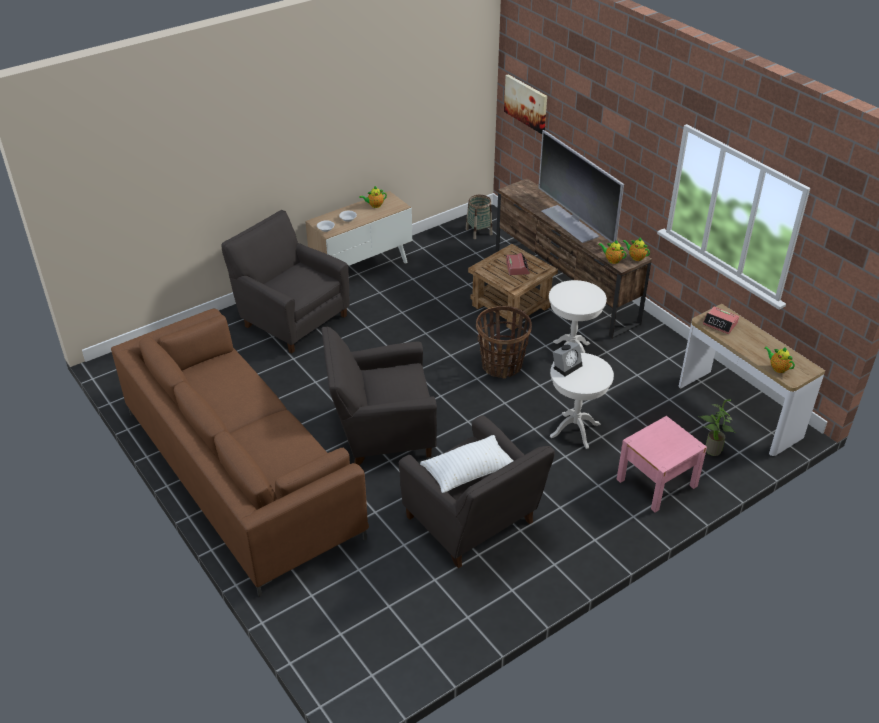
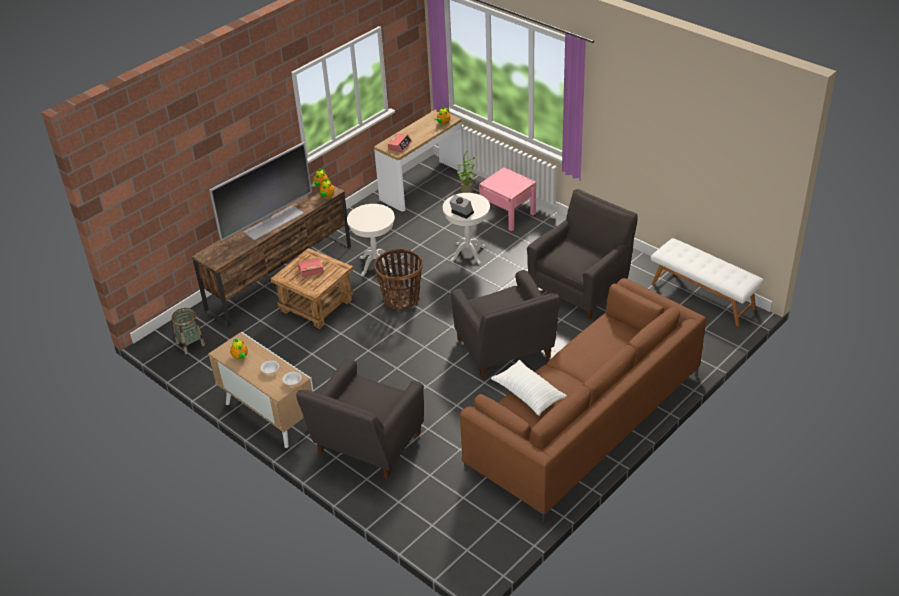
camera: 100 degrees left, 0 degrees up
(410, 656) = (703, 296): none -> white bench
(468, 472) = (579, 253): white pillow -> white pillow (528, 394)
(526, 103) = (143, 210): picture -> none

